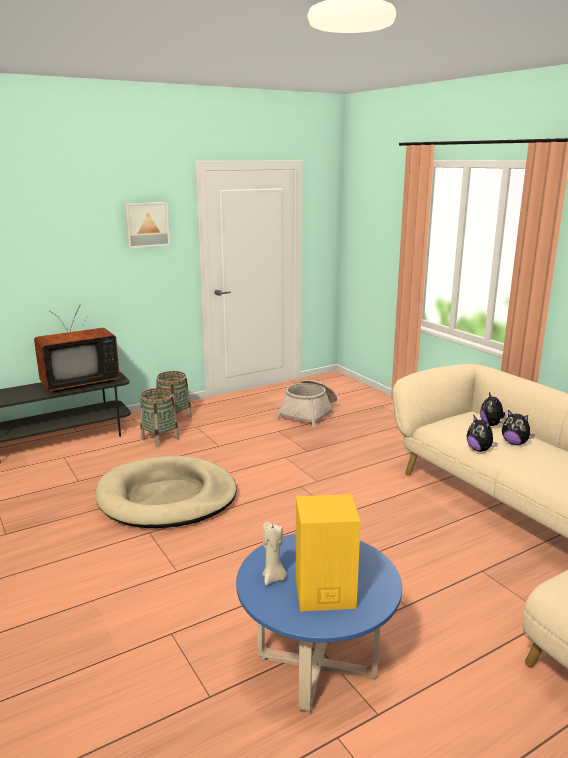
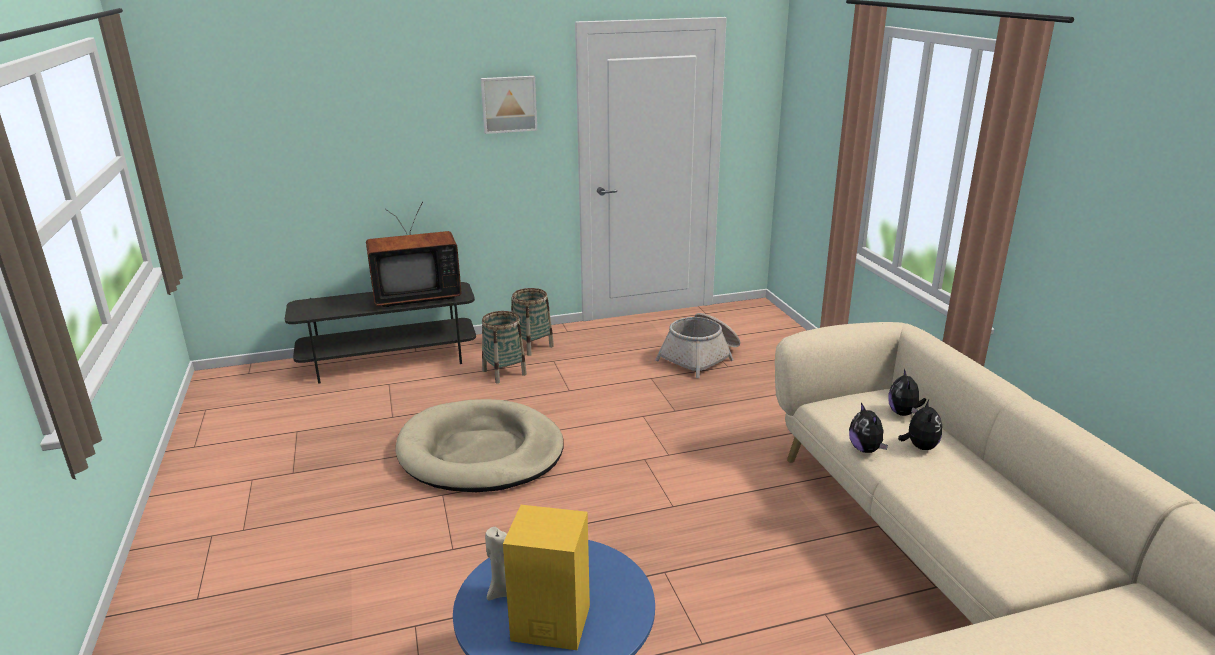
camera: 15 degrees right, 5 degrees up
(515, 443) = (919, 447): plush toy -> plush toy turned 135 degrees counterclockwise

